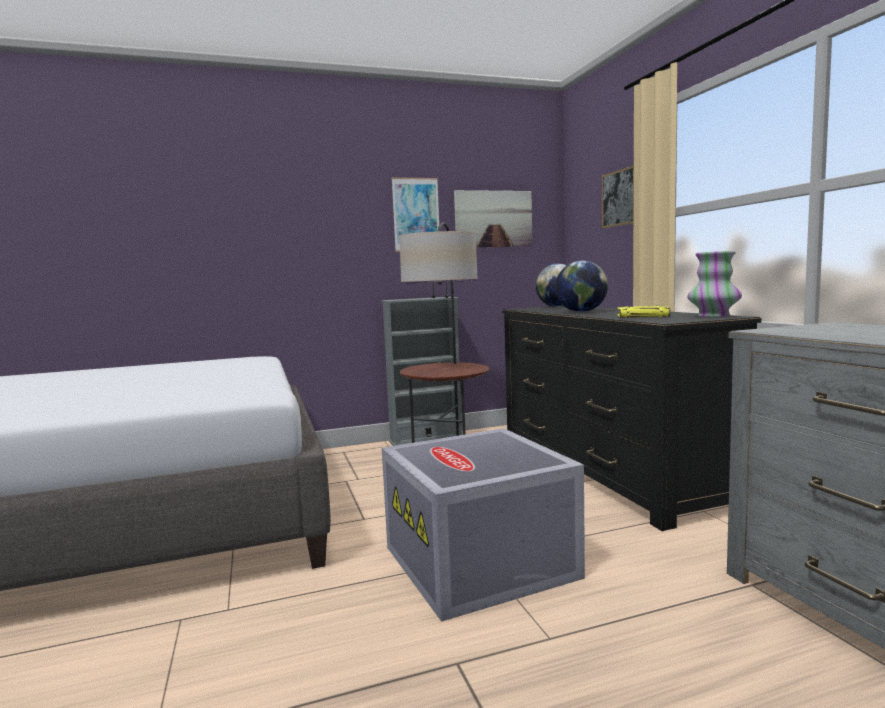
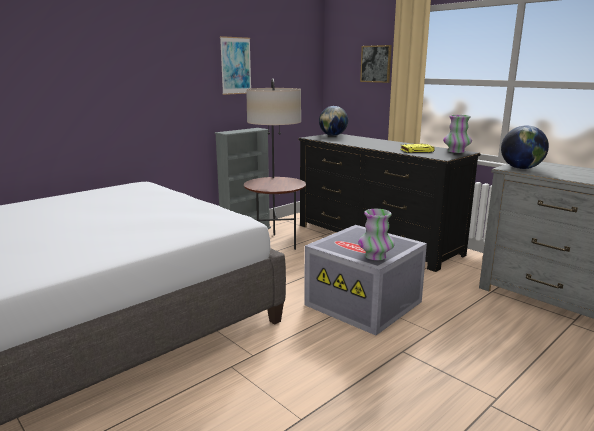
camera: 25 degrees left, 10 degrees up
(460, 474) = (375, 256): none -> vase
(493, 219) = (283, 69): picture -> none
(581, 312) = (366, 144): globe -> globe (521, 168)

